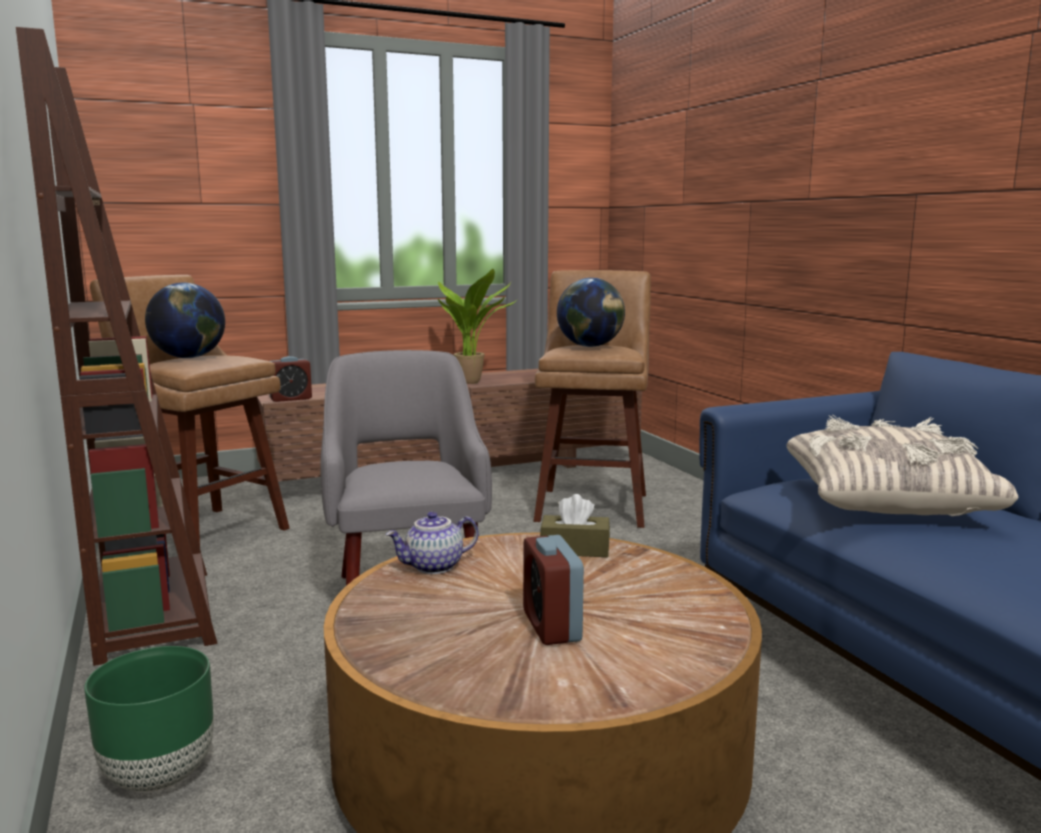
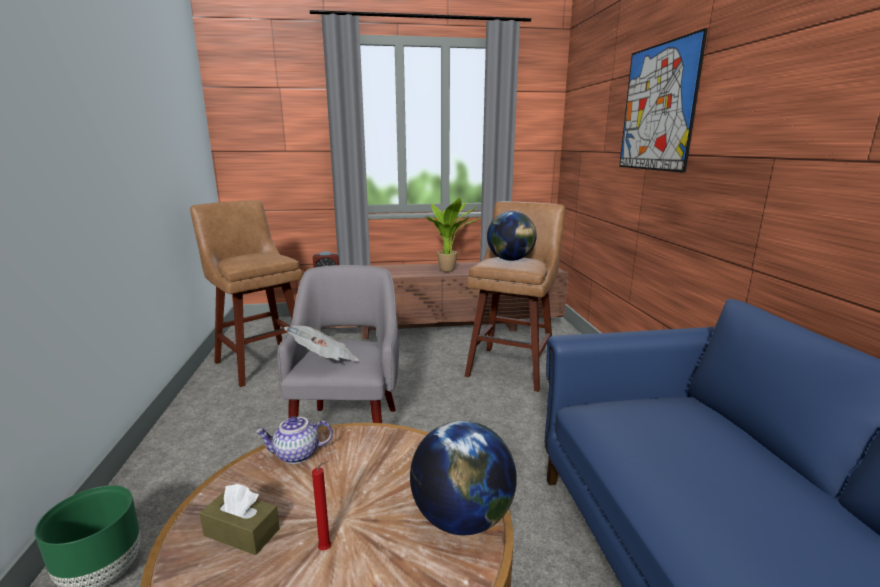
camera: 15 degrees right, 5 degrees up
(155, 614) = (194, 425): brown bookcase -> none
(189, 357) = (246, 256): globe -> globe (462, 518)
(390, 477) = (324, 360): none -> newspaper
(551, 626) = (327, 549): alarm clock -> red candle
(575, 549) = (410, 451): brown tissue box -> brown tissue box (242, 532)
(761, 143) = (657, 108): none -> picture
(886, 504) = (684, 451): beige pillow -> none

